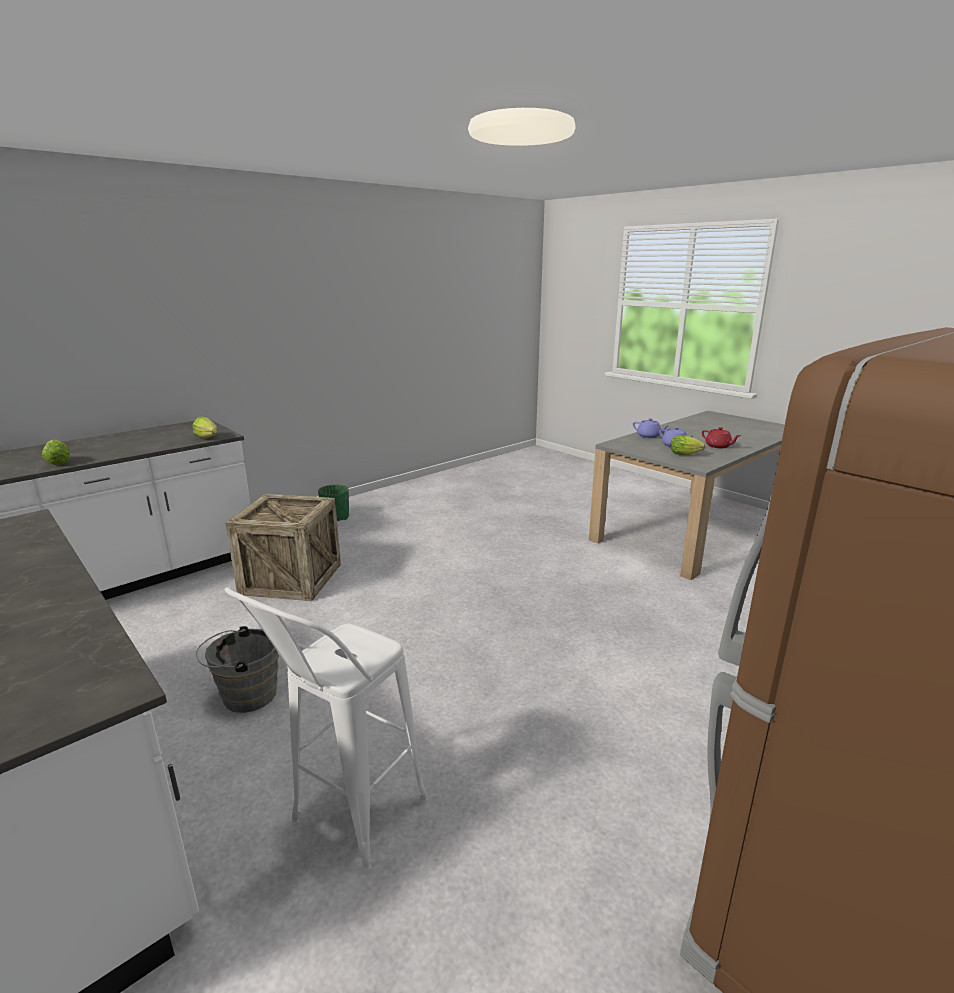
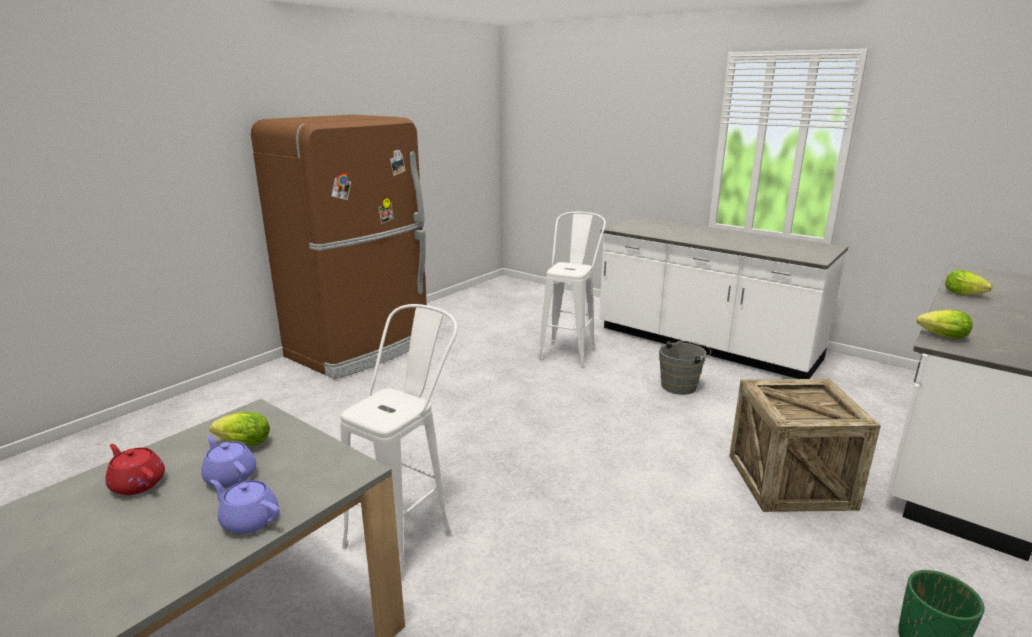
camera: 170 degrees right, 0 degrees up
(599, 575) = (409, 532): none -> white stool

